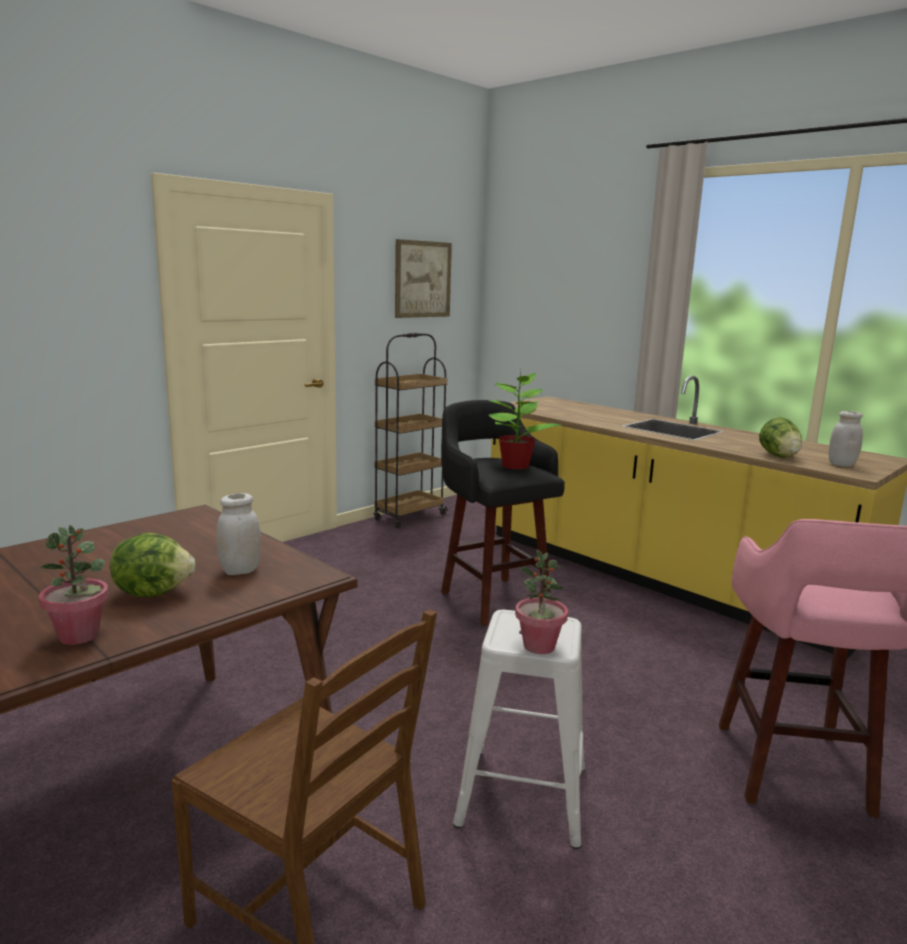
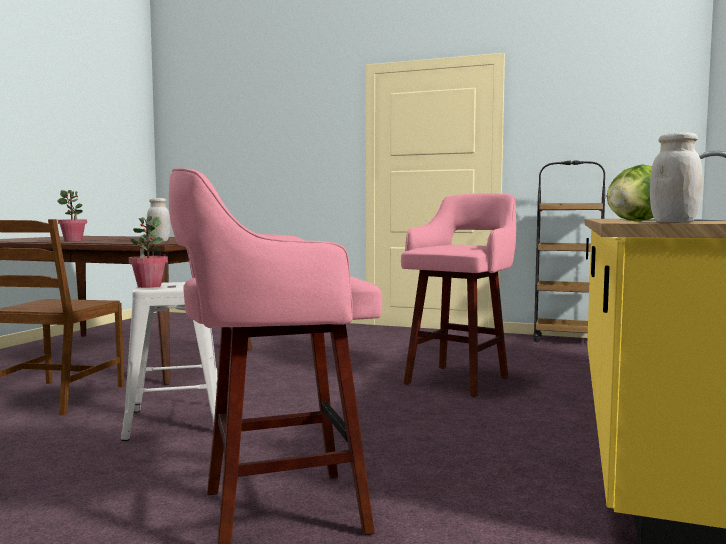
camera: 65 degrees right, 10 degrees down
(153, 592) = (124, 240): lettuce -> none
(423, 279) = (611, 113): picture -> none
(492, 599) = (459, 380): black stool -> pink stool
(515, 465) = (468, 245): potted plant -> none

